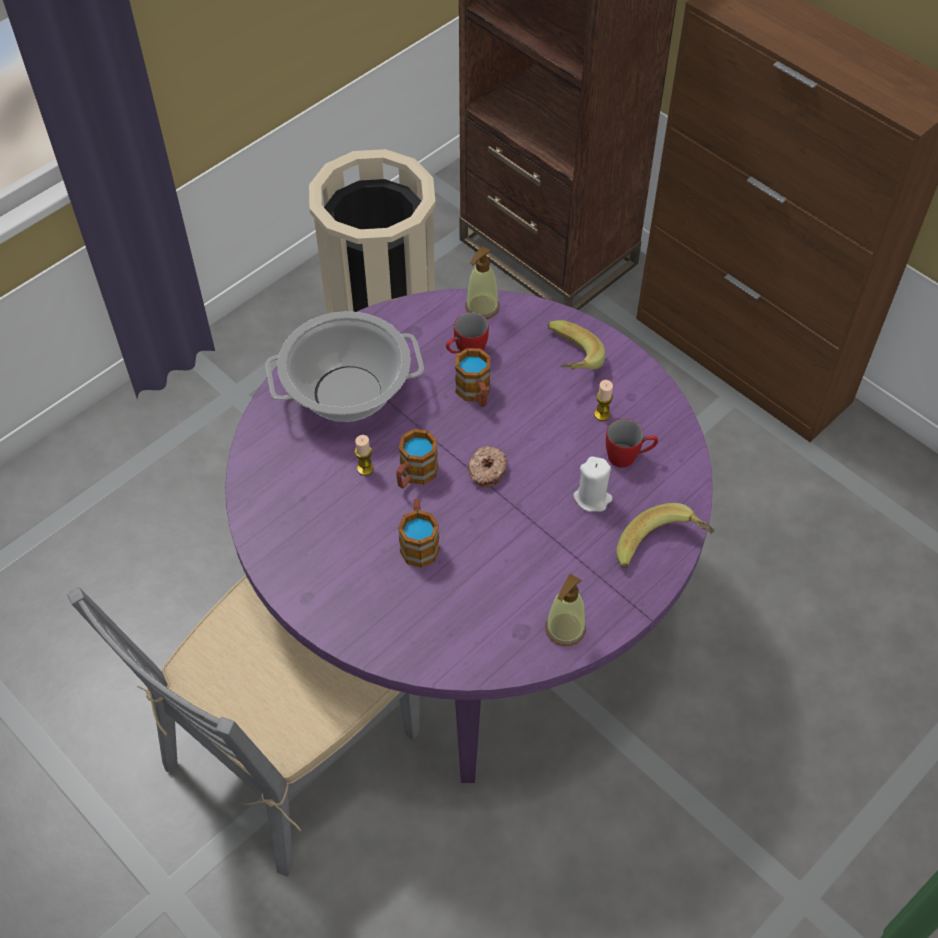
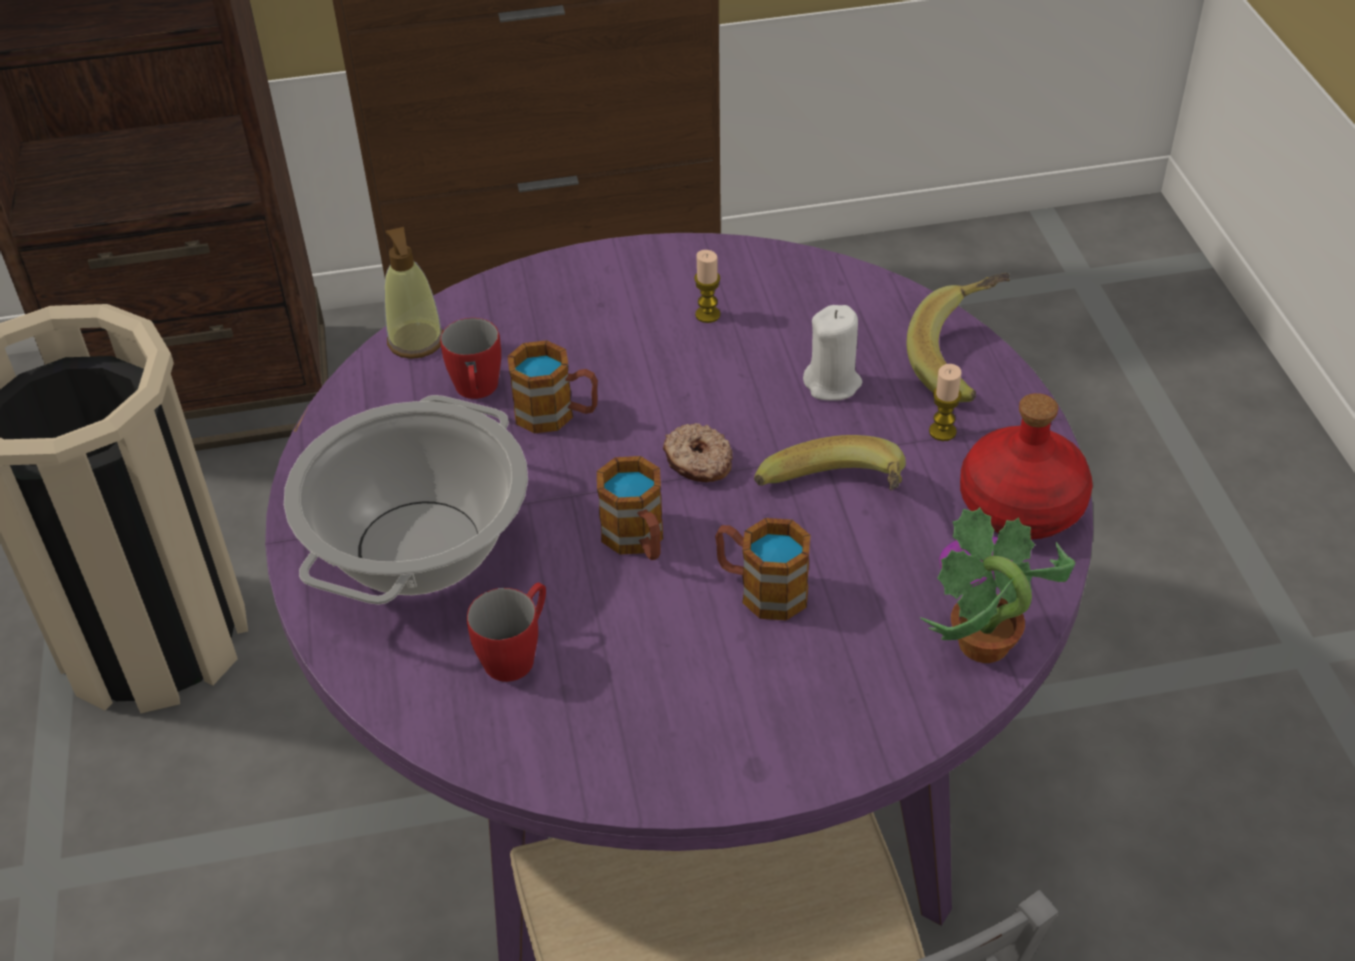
camera: 55 degrees left, 10 degrees down
(365, 468) = (576, 590): candle -> candle (942, 431)
(449, 656) = (983, 645): none -> potted plant
(565, 629) = (1021, 504): soap dispenser -> red bottle
(567, 361) = (590, 306): banana -> banana (835, 500)
(628, 456) = (796, 322): red mug -> red mug (517, 652)

